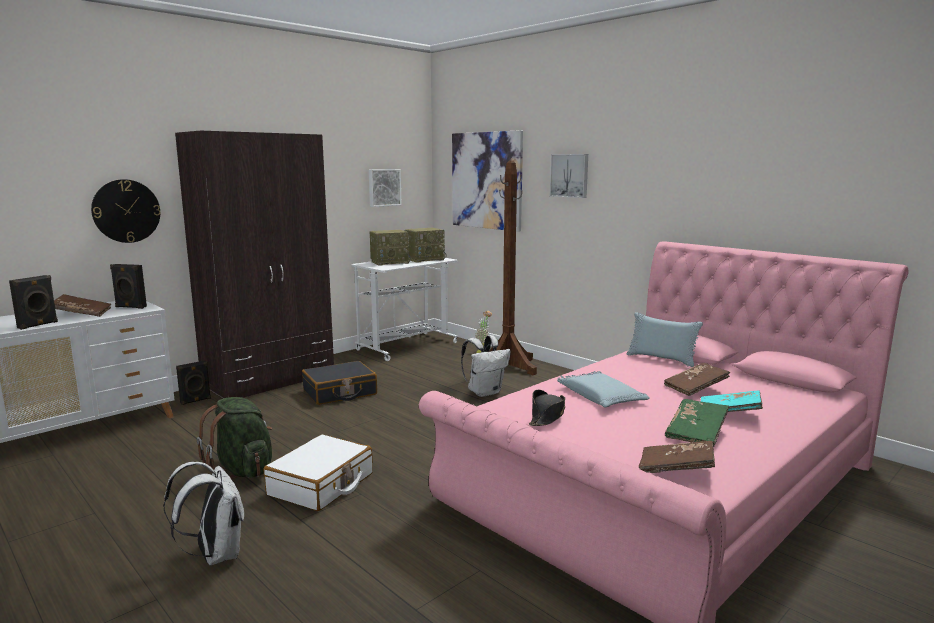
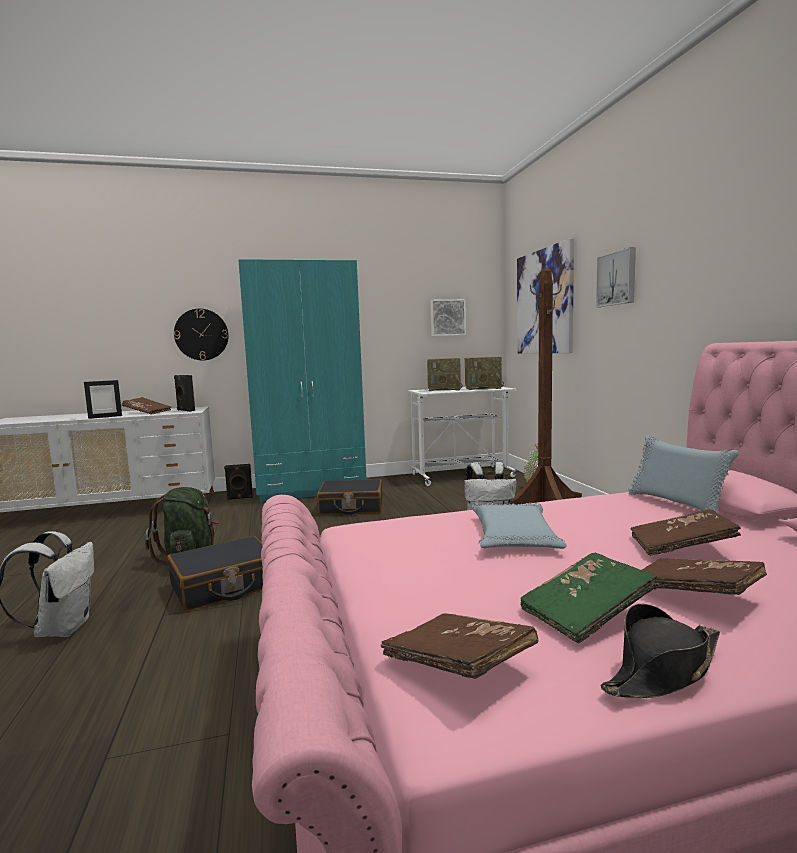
camera: 30 degrees right, 5 degrees down
(38, 325) = (105, 417): black speaker -> picture frame
(270, 381) = (311, 490): brown wardrobe -> turquoise wardrobe
(321, 485) = (224, 586): white suitcase -> black suitcase
(547, 416) = (396, 546): black hat -> black hat (663, 671)
(729, 413) = (694, 594): turquoise book -> brown book

